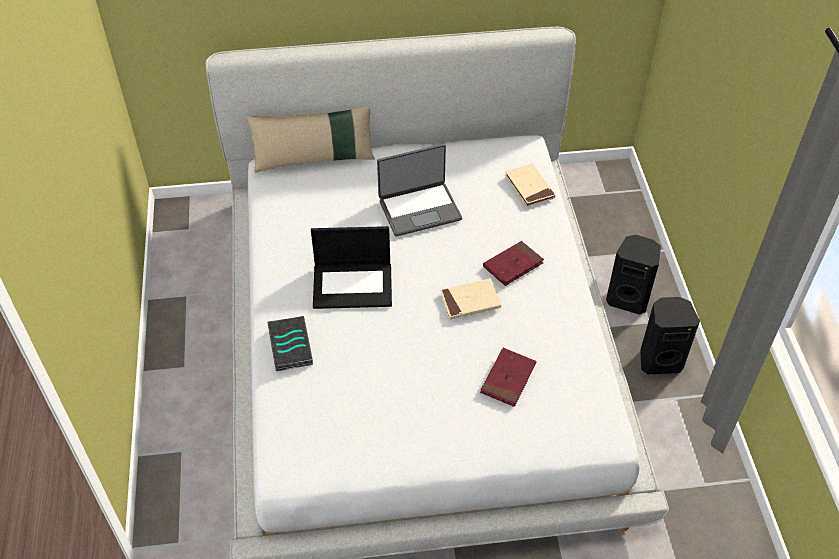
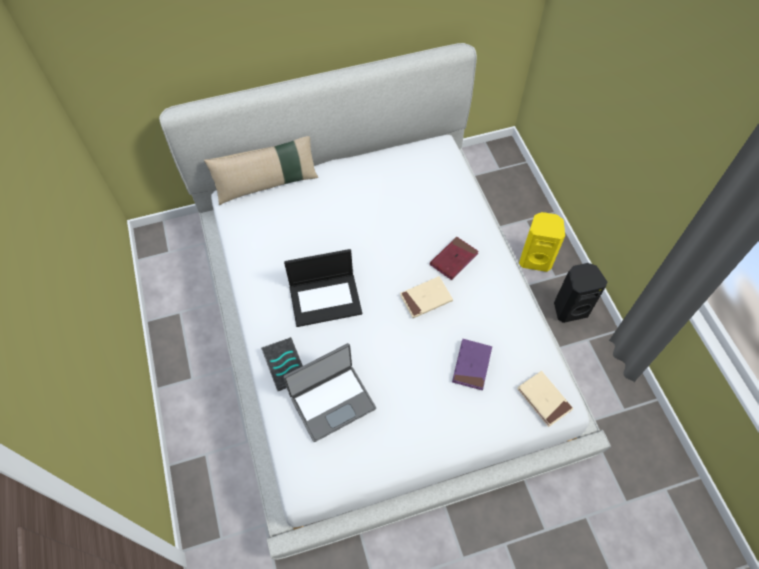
camera: 10 degrees left, 10 degrees up
(419, 209) = (366, 219): laptop -> laptop (332, 401)
(508, 379) = (471, 365): red book -> purple book
(529, 187) = (451, 185): beige book -> beige book (544, 399)
(628, 299) = (535, 259): black speaker -> yellow speaker

